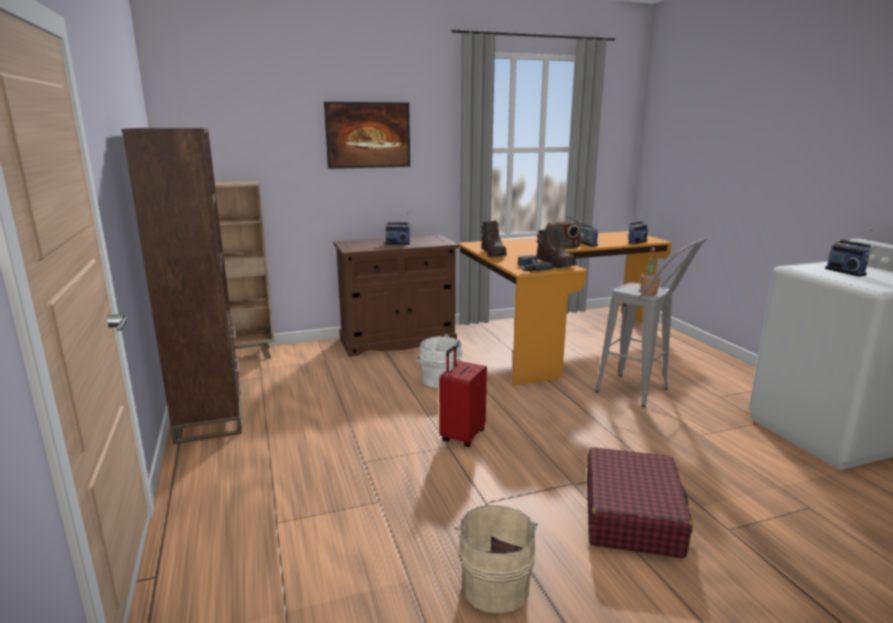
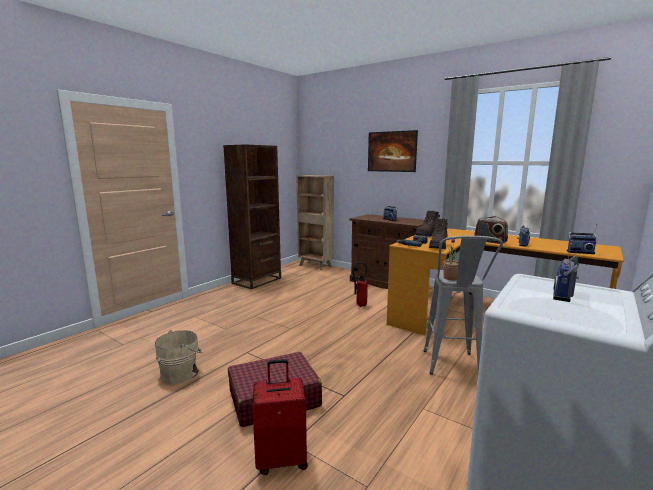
camera: 55 degrees right, 5 degrees down
(438, 379) = (359, 305): white bucket -> fire extinguisher
(462, 436) = (305, 328): red suitcase -> red suitcase (281, 459)

